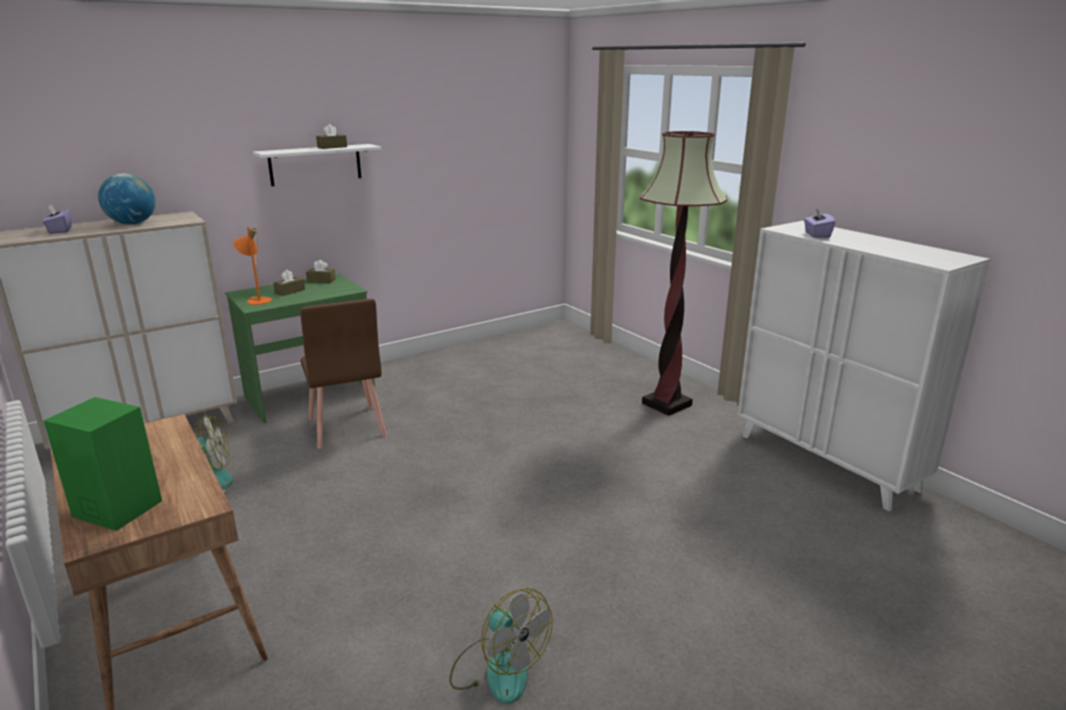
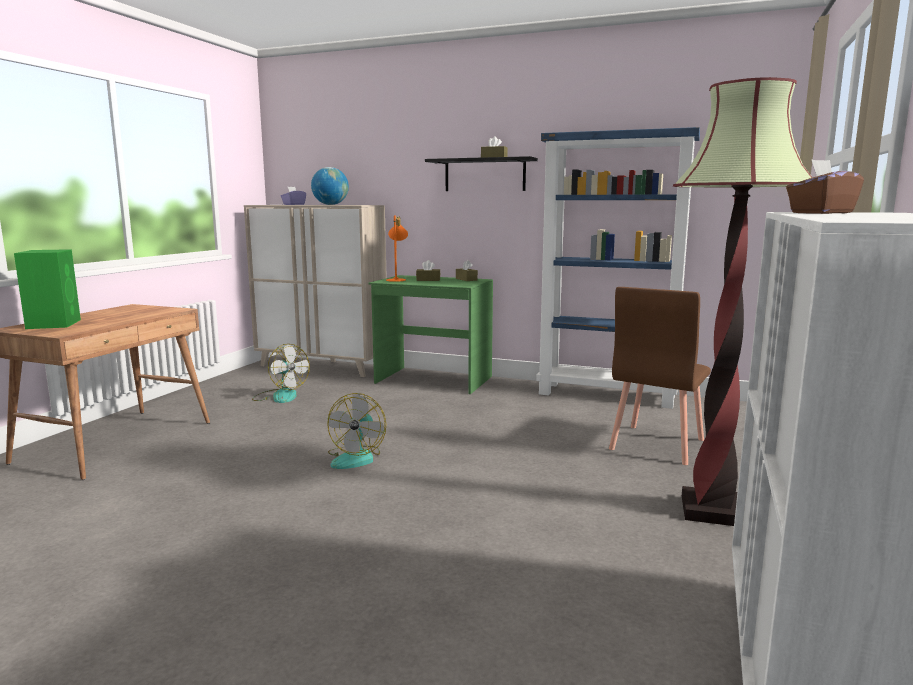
camera: 55 degrees right, 10 degrees down
(315, 164) = (484, 175): white shelf -> black shelf
(346, 427) = (404, 403): brown chair -> brown chair (656, 444)
(466, 352) = (607, 395): none -> blue bookcase
(498, 669) = (95, 568): fan -> fan (357, 457)
(816, 235) = (820, 213): purple tissue box -> brown tissue box

